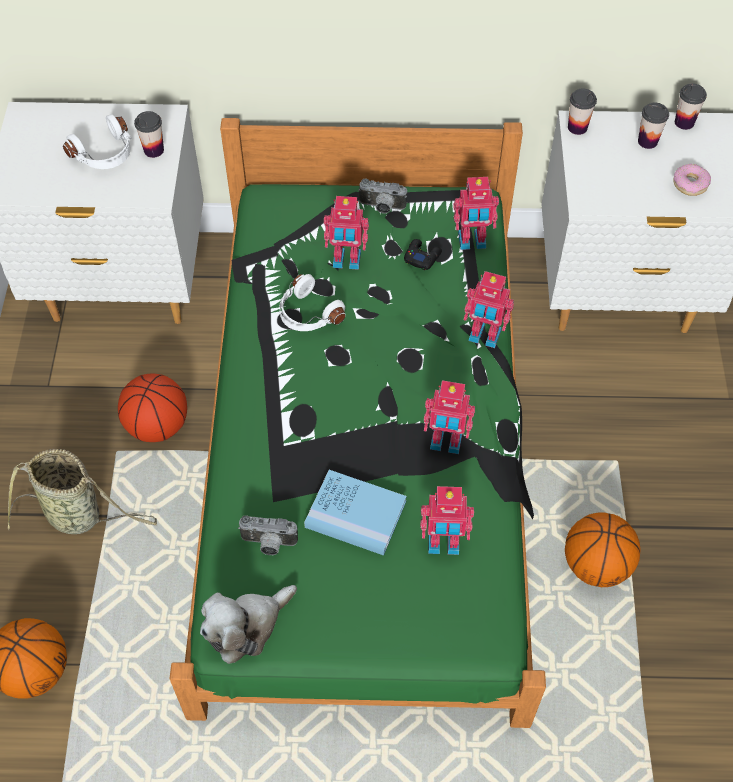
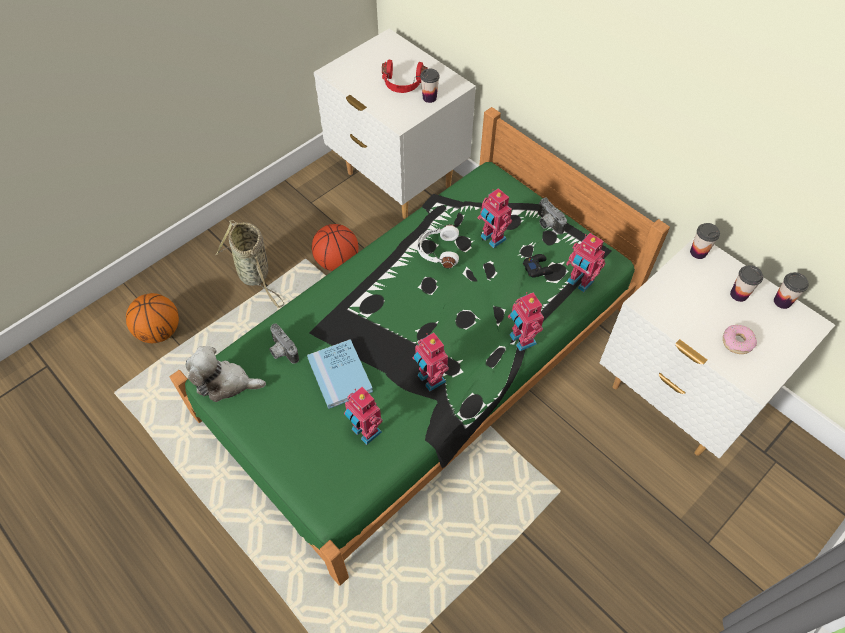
camera: 45 degrees right, 0 degrees up
(105, 154) = (403, 84): white headphones -> red headphones
(596, 565) = (478, 537): basketball -> none

